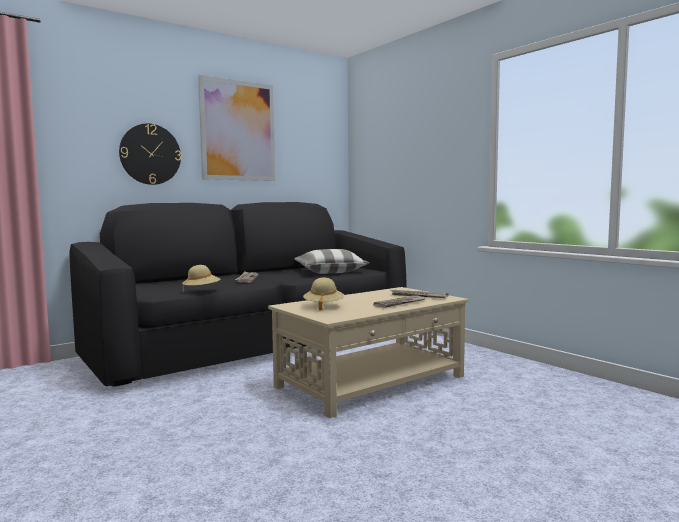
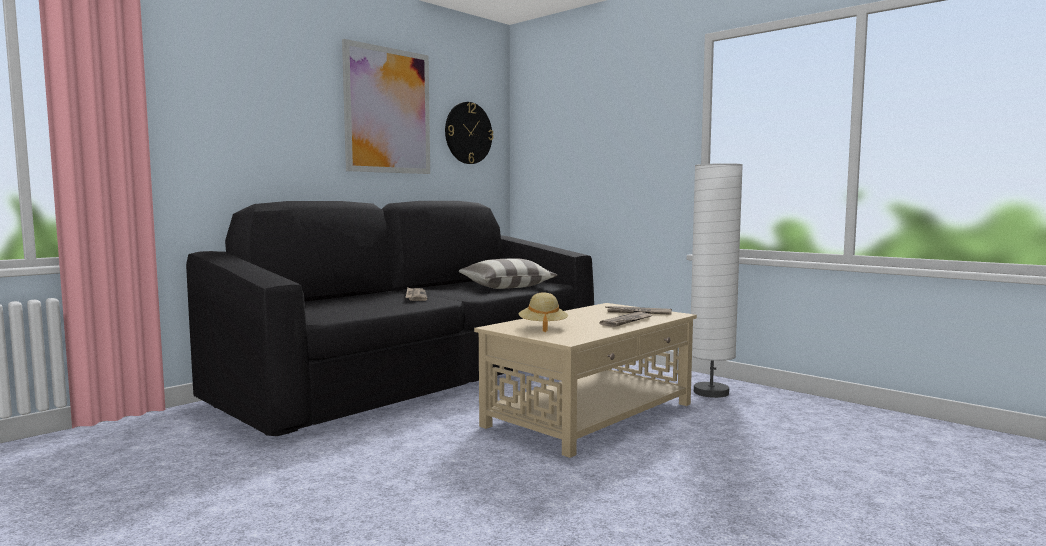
camera: 10 degrees left, 0 degrees up
(150, 154) = (285, 138): wall clock -> wall clock (468, 133)
(201, 290) = (376, 311): beige hat -> none
(489, 367) = (711, 392): none -> white floor lamp

